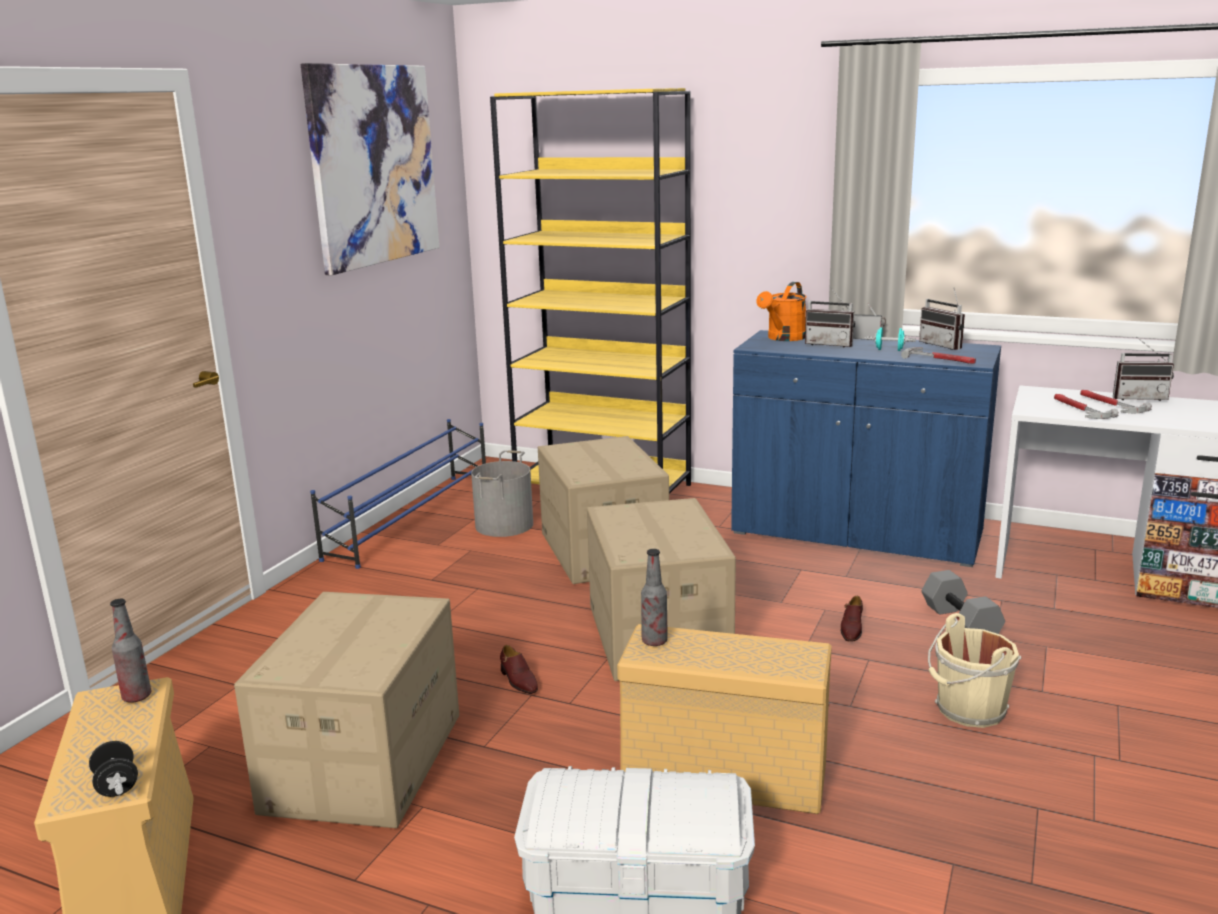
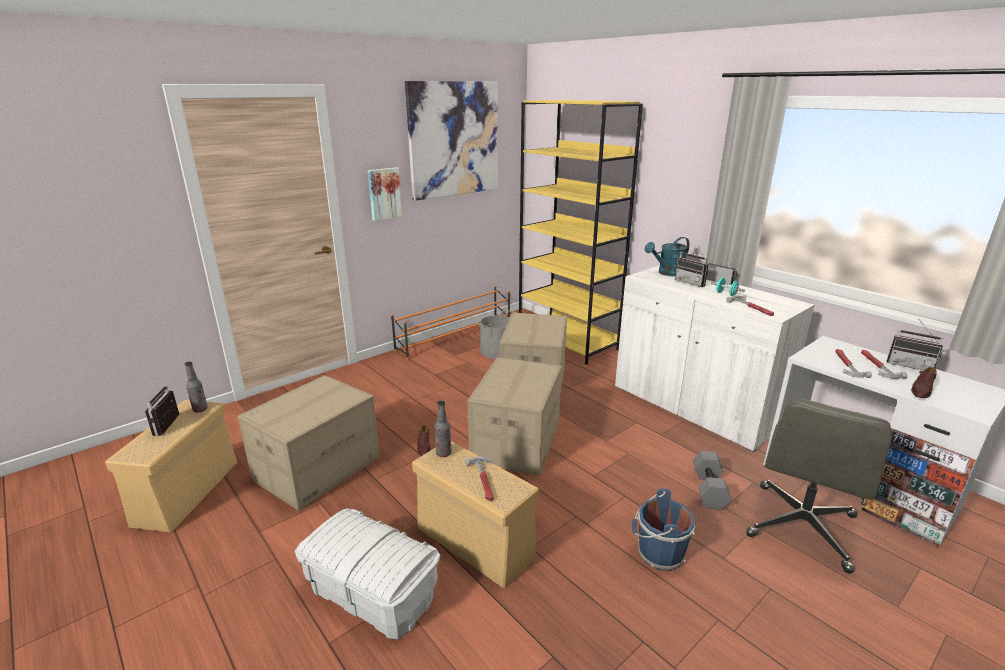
camera: 25 degrees right, 5 degrees up
(117, 785) = (146, 454): black dumbbell -> none
(284, 266) = (384, 193): none -> picture
(411, 518) = (455, 337): blue shoe rack -> orange shoe rack
(751, 655) = (484, 480): none -> hammer
(783, 338) = (667, 273): orange watering can -> turquoise watering can
(851, 629) = (632, 472): brown shoe -> brown shoe (921, 390)
(856, 533) = (693, 407): blue cabinet -> white cabinet
(944, 345) = (771, 297): radio -> radio (171, 425)
(968, 710) = (658, 554): beige bucket -> blue bucket
(1093, 632) = (801, 527): none -> grey office chair

